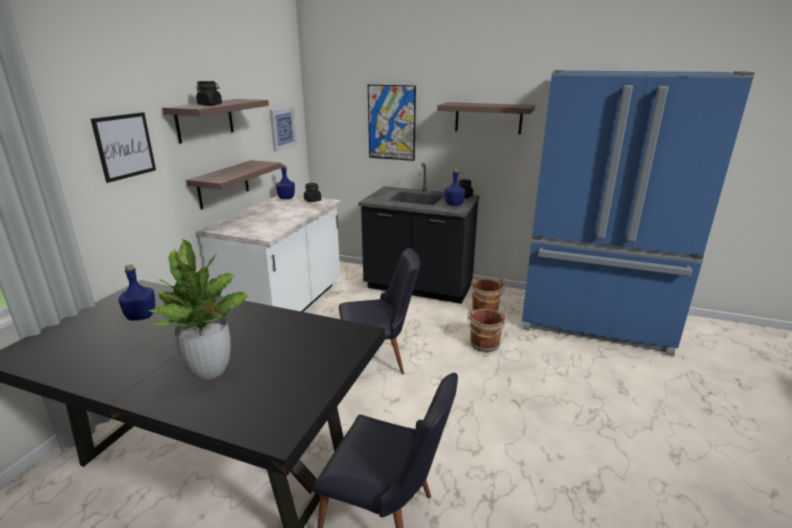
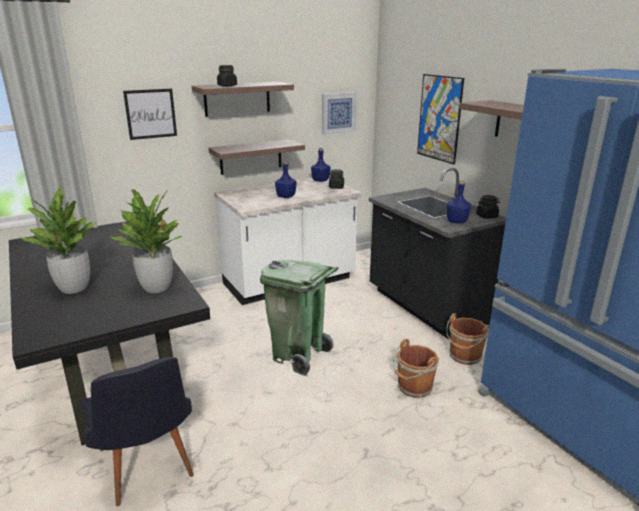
camera: 40 degrees right, 0 degrees up
(141, 316) = (104, 241): blue bottle -> blue bottle (286, 196)
(303, 332) = (157, 287): none -> potted plant
(377, 361) = (298, 355): black chair -> green trash can

